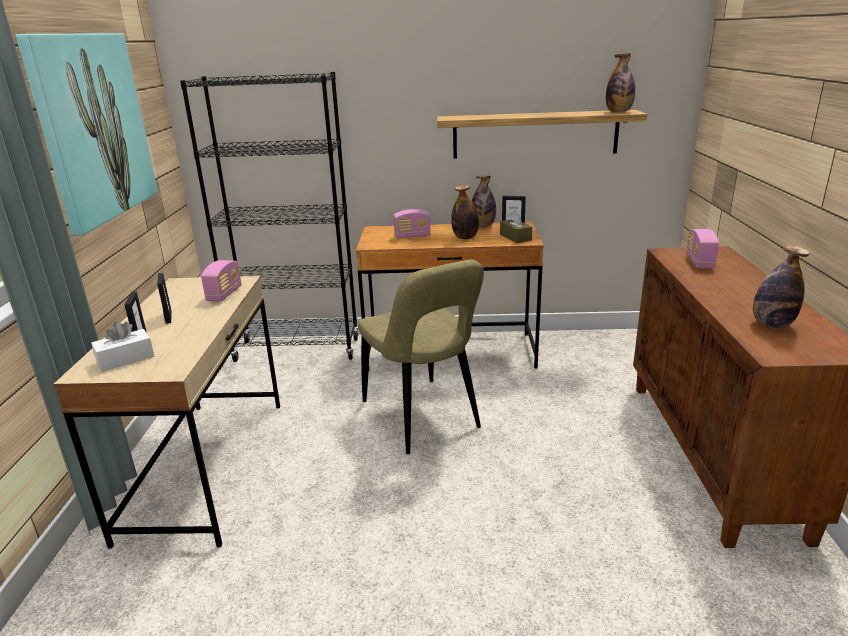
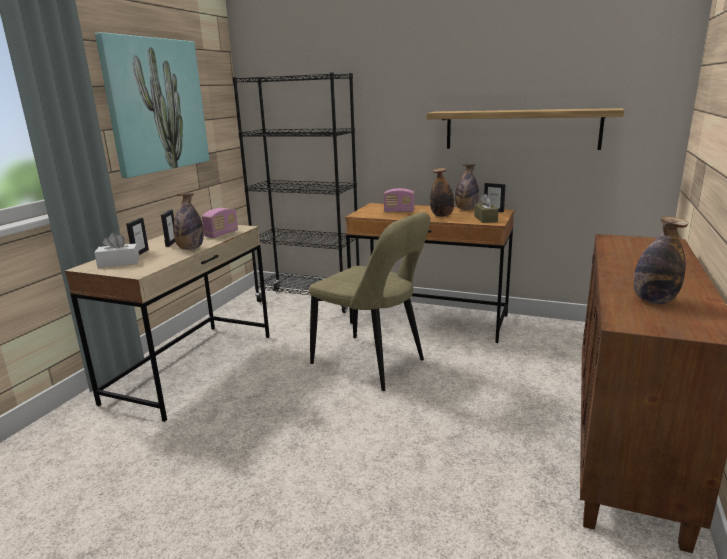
camera: 20 degrees right, 5 degrees down
(423, 418) = (372, 364): beige chair -> beige chair turned 45 degrees counterclockwise
(618, 112) = (598, 109): bottle -> bottle (190, 249)
(699, 262) = (636, 248): radio -> none

